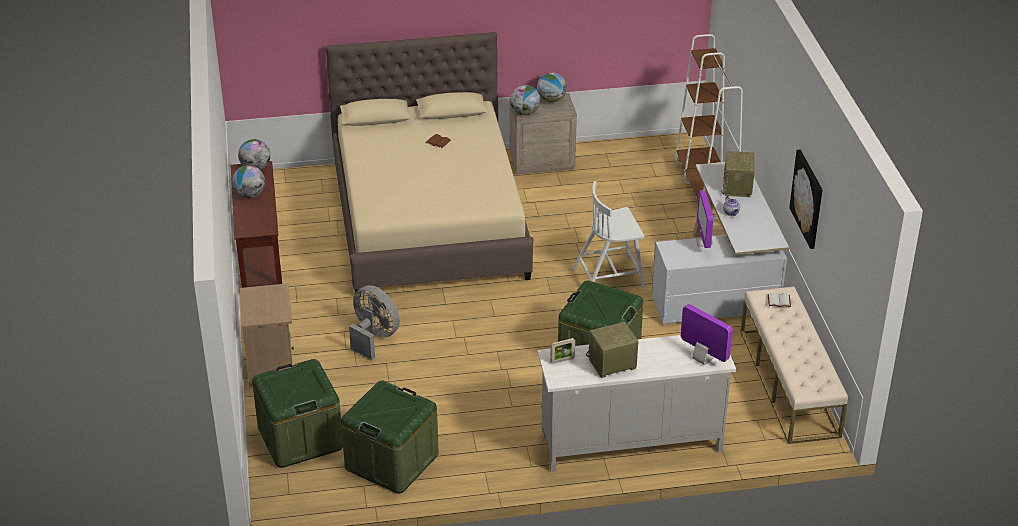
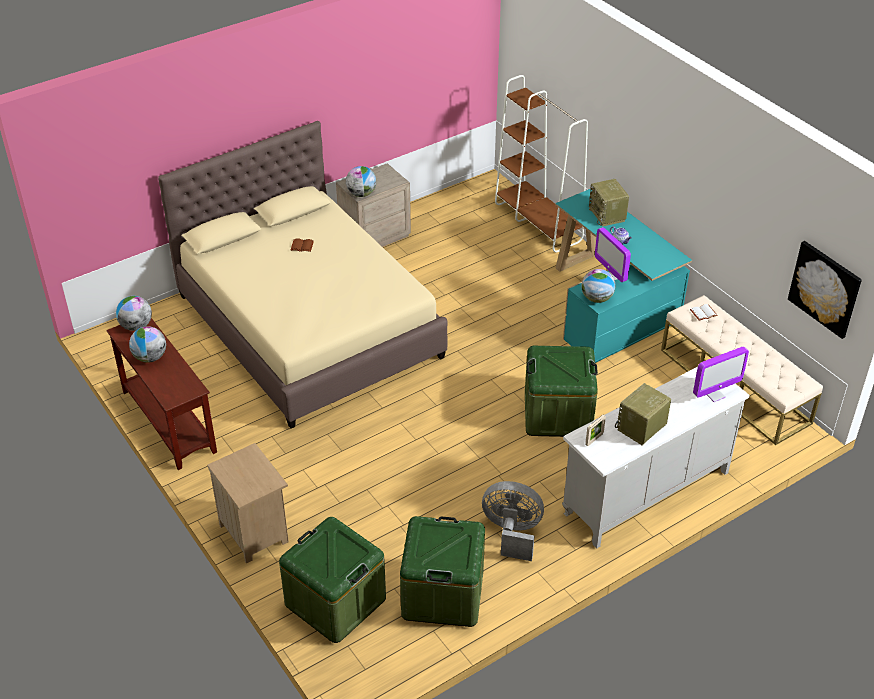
camera: 25 degrees left, 5 degrees up
(374, 337) = (337, 466): grey fan -> grey fan (512, 533)
(551, 100) = (377, 174): globe -> globe (597, 298)
(609, 277) = (513, 332): white chair -> none
(702, 359) = (714, 395): monitor -> monitor turned 135 degrees clockwise
(721, 281) = (611, 306): white desk -> turquoise desk
(808, 198) = (719, 211): picture -> picture (825, 288)

